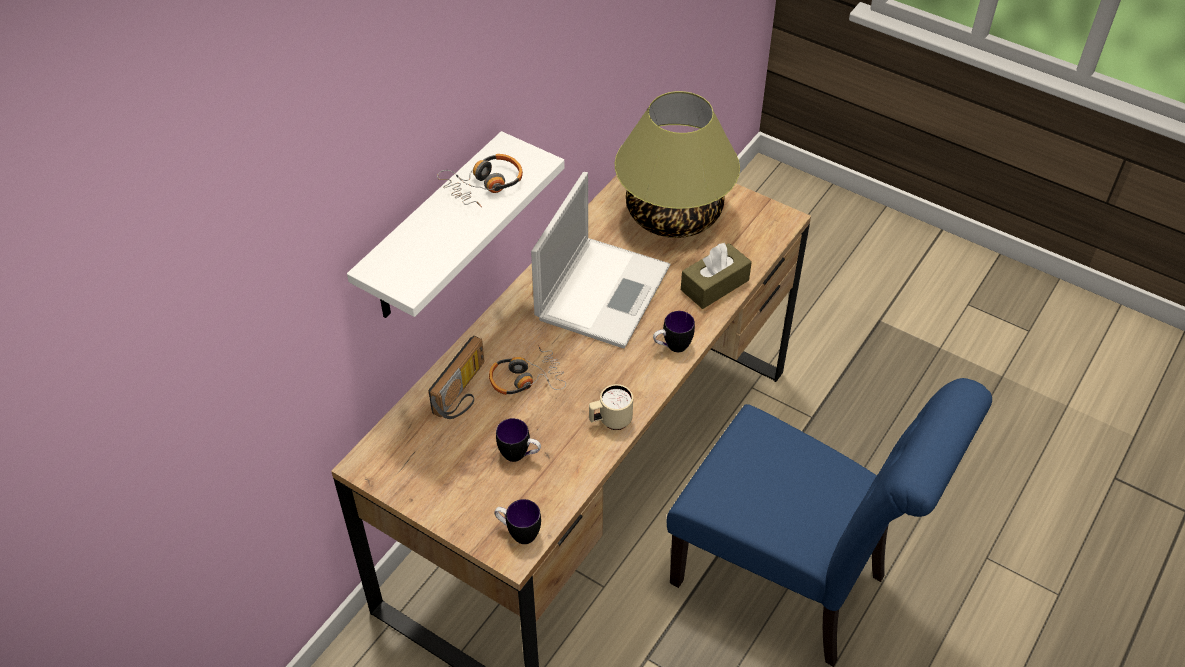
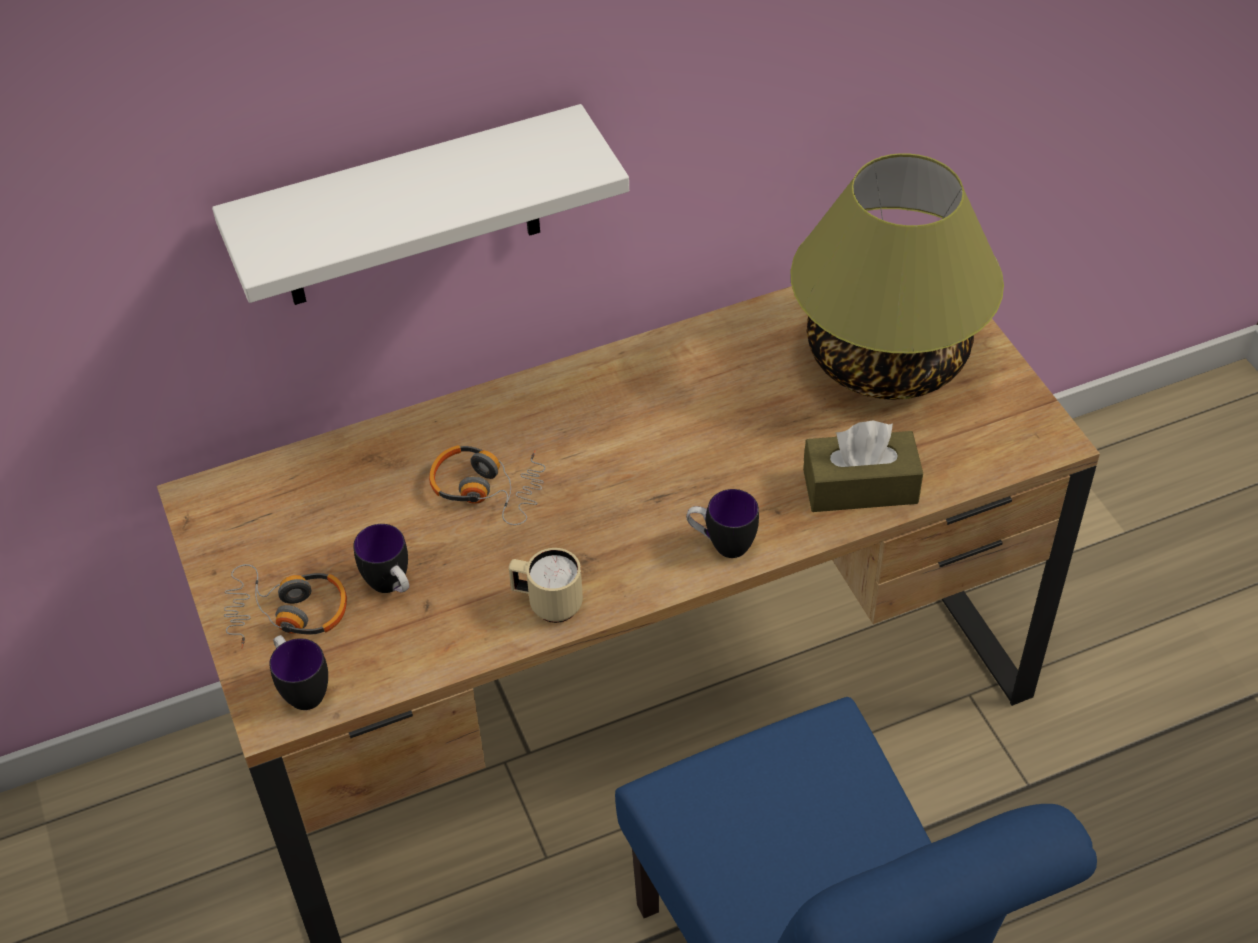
camera: 35 degrees right, 0 degrees up
(464, 392) = (394, 467): radio -> none
(484, 186) = (486, 168): headphones -> headphones (287, 613)
(603, 290) = (694, 419): laptop -> none

